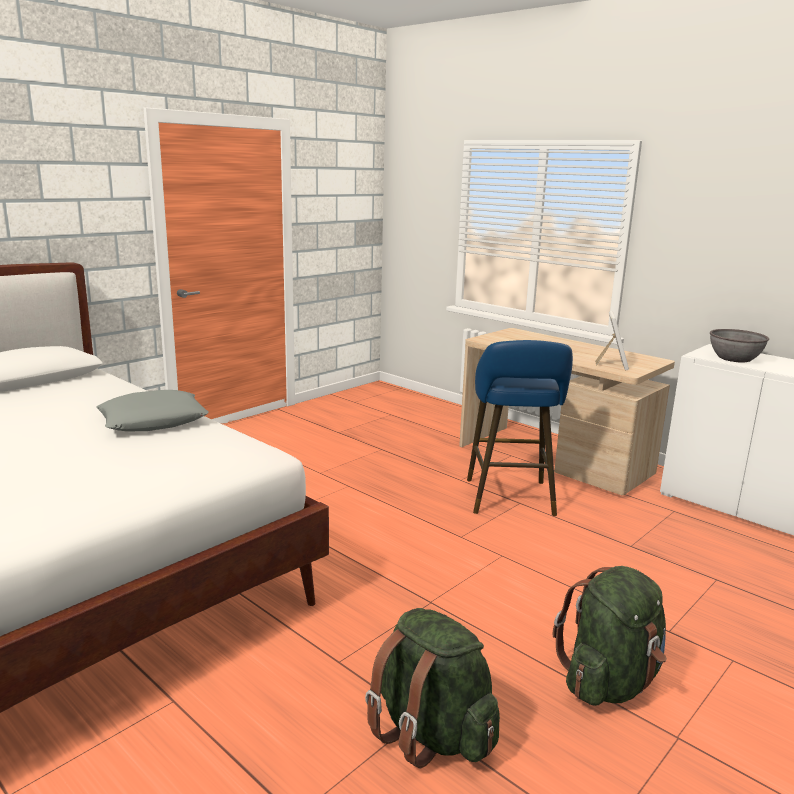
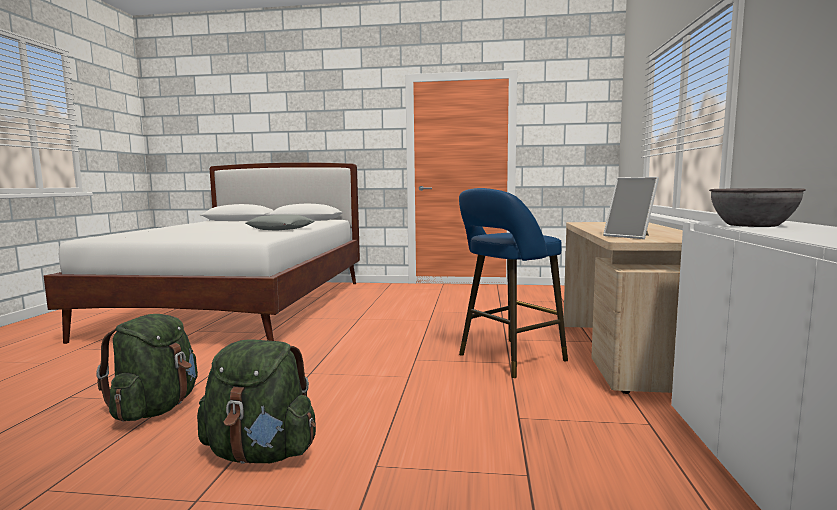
camera: 55 degrees right, 10 degrees down
(612, 364) = (631, 236): picture frame -> picture frame turned 75 degrees clockwise

